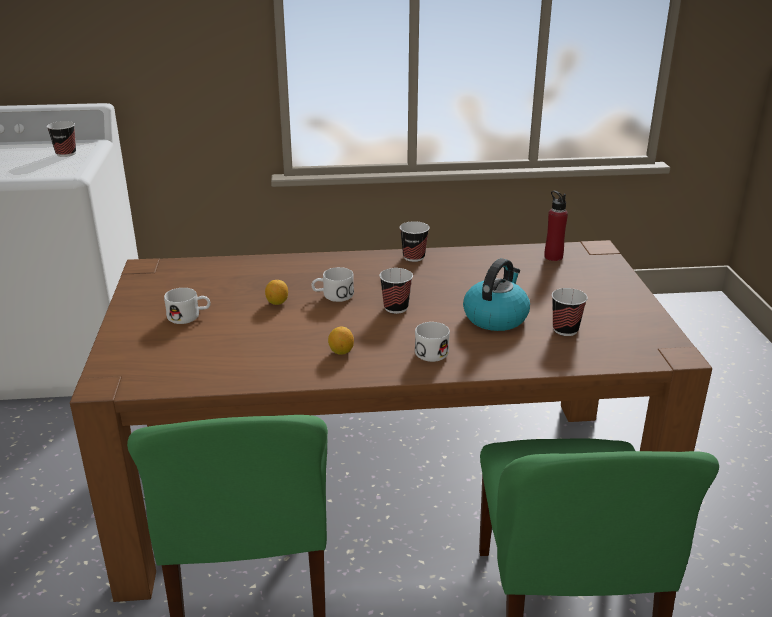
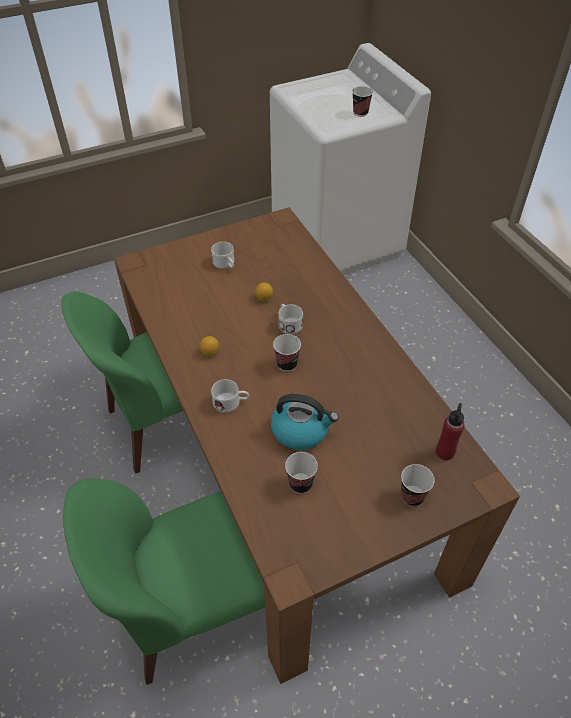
camera: 70 degrees right, 20 degrees up
(414, 257) = (382, 352): cup -> cup (412, 496)

